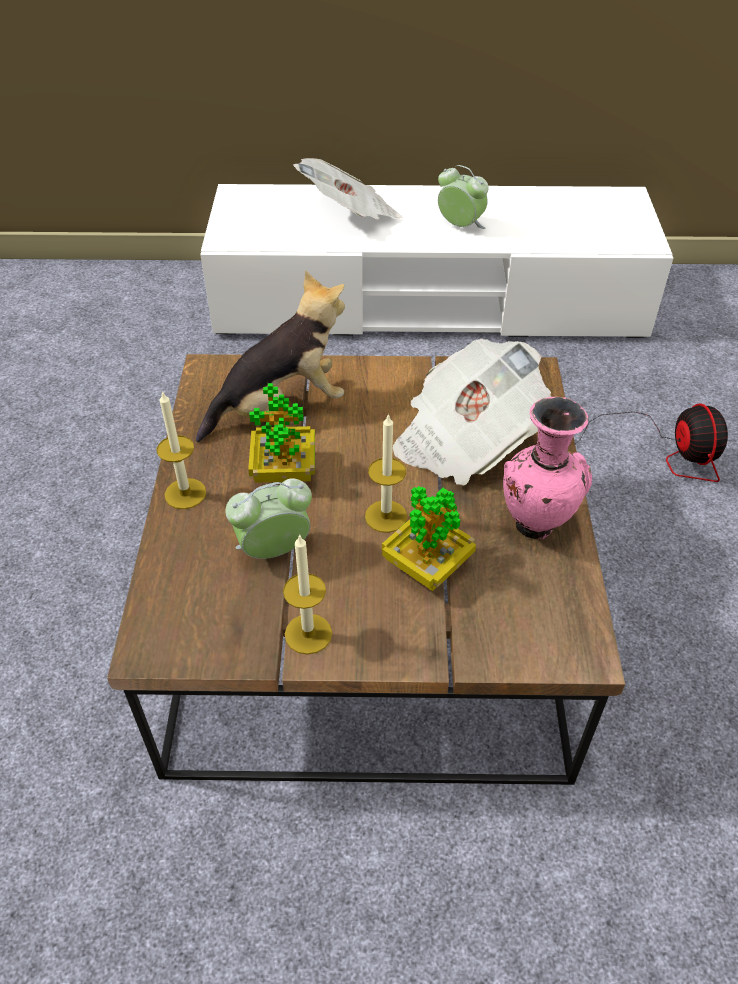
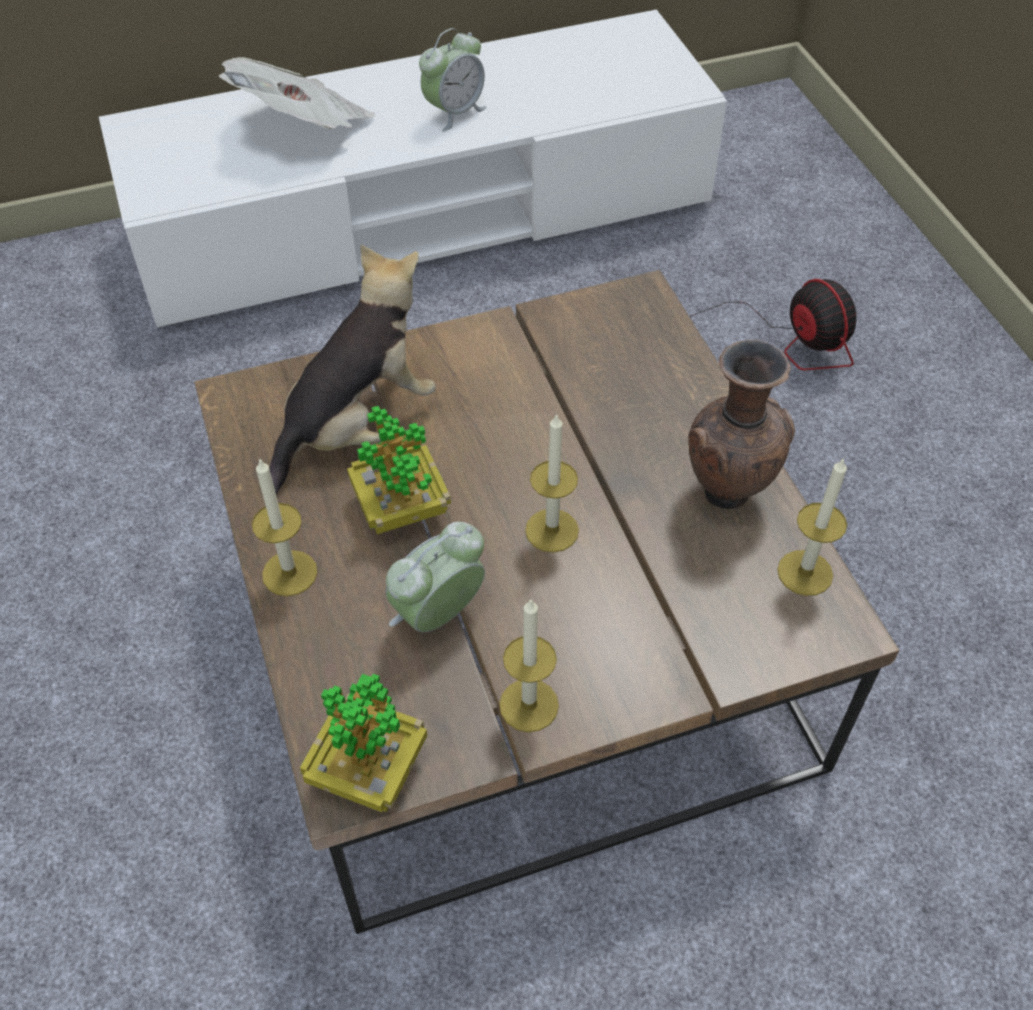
camera: 20 degrees left, 5 degrees up
(427, 566) = (627, 578): potted plant -> potted plant (368, 770)
(460, 226) = (454, 112): alarm clock -> alarm clock turned 120 degrees clockwise
(465, 440) = (600, 406): newspaper -> none
(535, 524) = (726, 490): pink vase -> brown vase
(571, 602) = (805, 572): none -> candle

